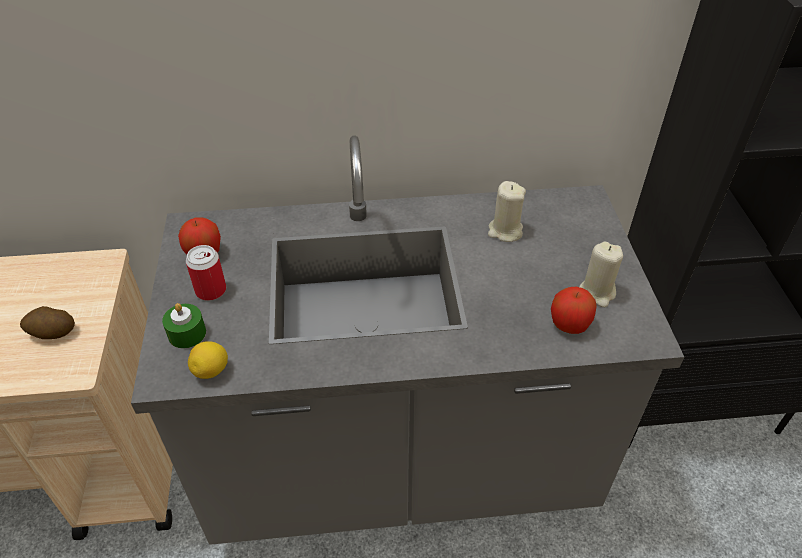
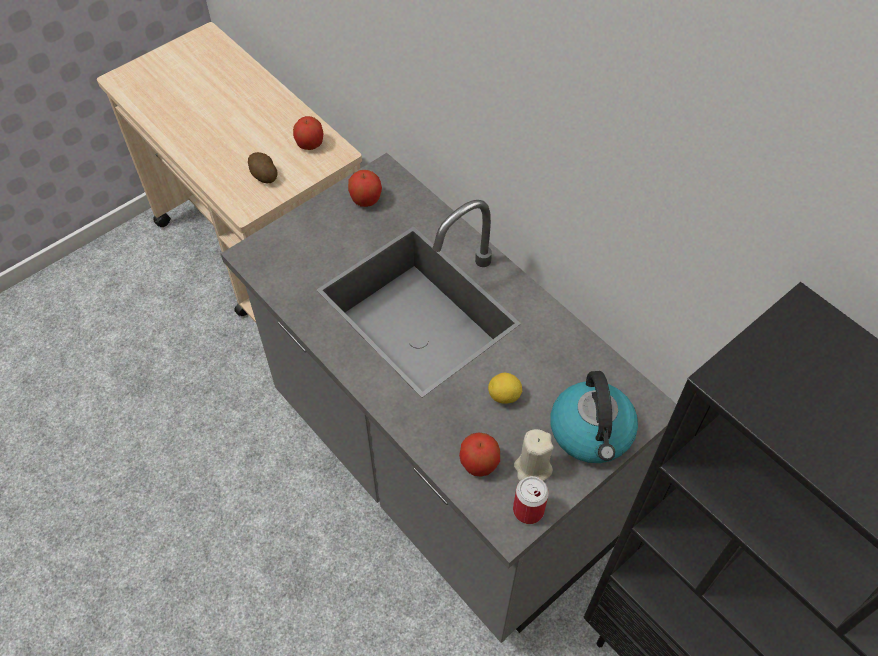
camera: 55 degrees right, 10 degrees up
(64, 277) = (310, 144): none -> apple
(187, 333) = (291, 241): green candle -> none
(211, 290) = (336, 227): can -> can (528, 510)
(211, 371) = (272, 275): lemon -> lemon (504, 396)
(505, 231) = (551, 367): beige candle -> none
(587, 241) = (591, 433): none -> kettle

